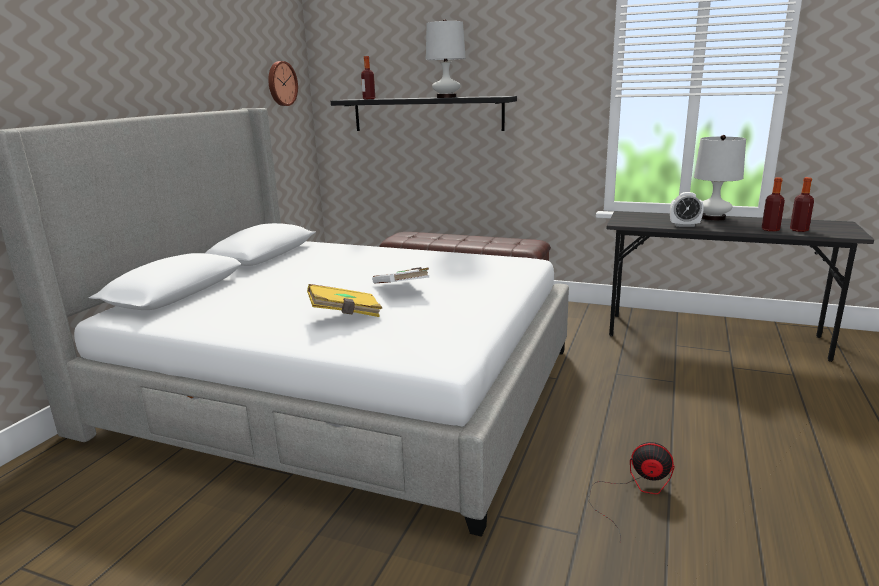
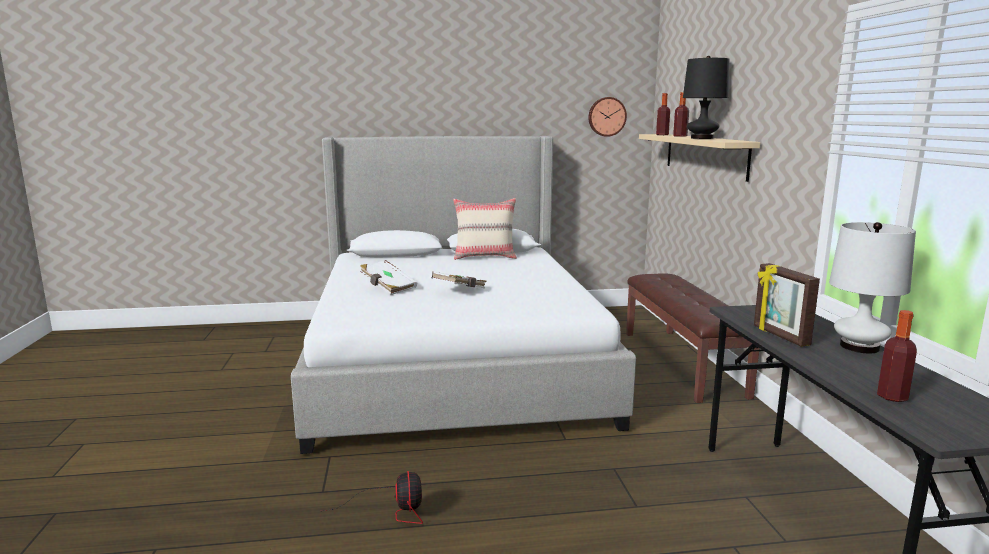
camera: 60 degrees right, 5 degrees down
(282, 261) = (485, 257): none -> beige pillow
(345, 314) = (387, 288): yellow book -> white book
(427, 114) = (704, 155): black shelf -> beige shelf
(446, 97) = (702, 138): white table lamp -> black table lamp
(684, 225) = (779, 336): alarm clock -> picture frame
(770, 229) = (854, 379): bottle -> bottle (680, 136)

